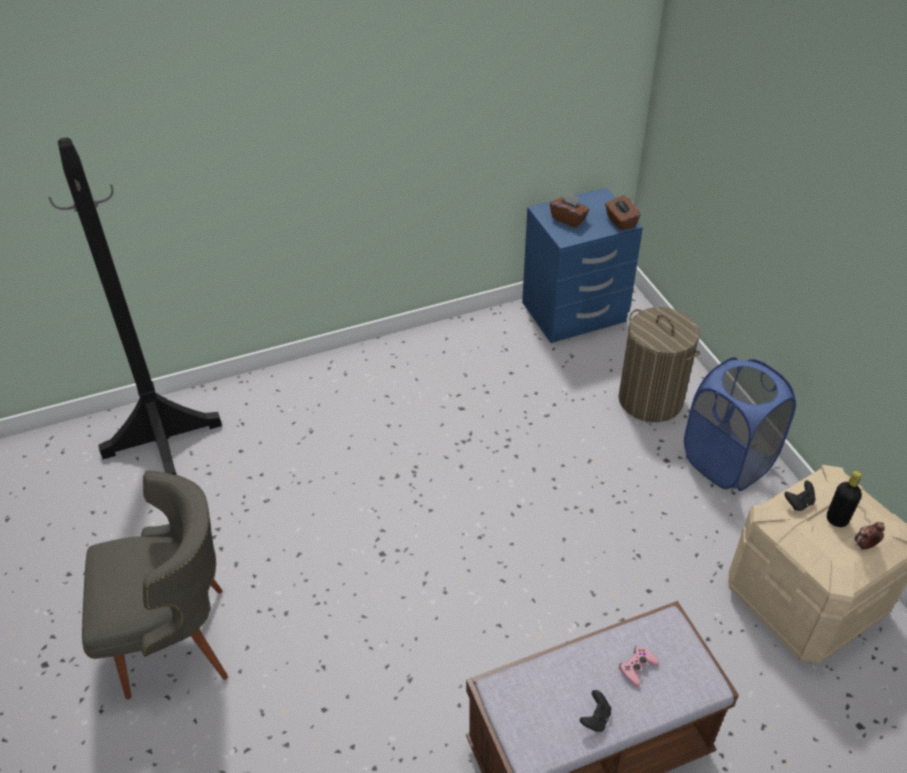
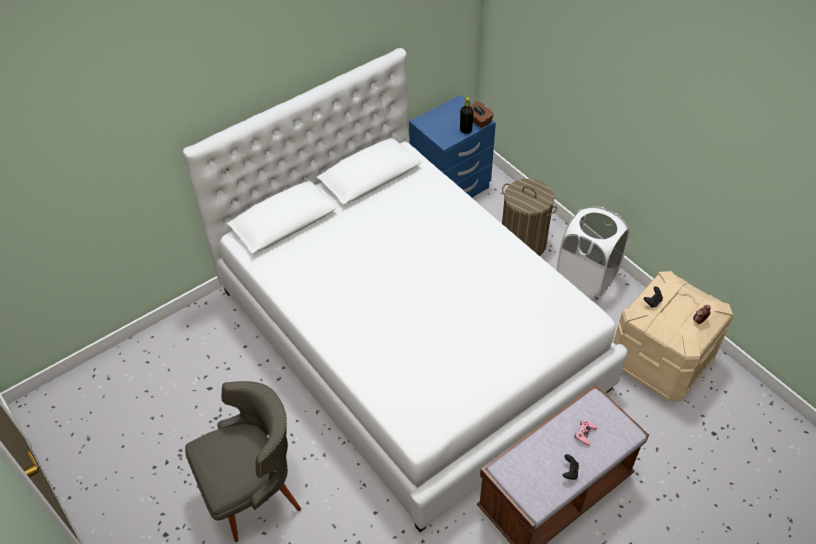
camera: 15 degrees left, 5 degrees up
(162, 439) = (182, 350): black clothes rack -> none
(454, 487) = (409, 337): none -> white bed
(568, 219) = (441, 125): brown tissue box -> none
(727, 462) = (586, 277): blue laundry basket -> white laundry basket
(836, 519) = (678, 307): black bottle -> black bottle (466, 130)

